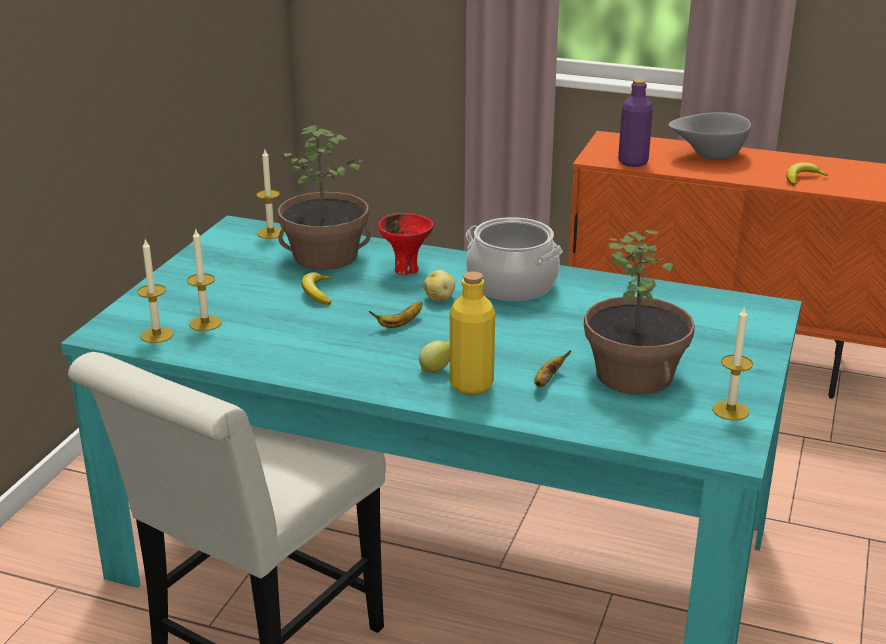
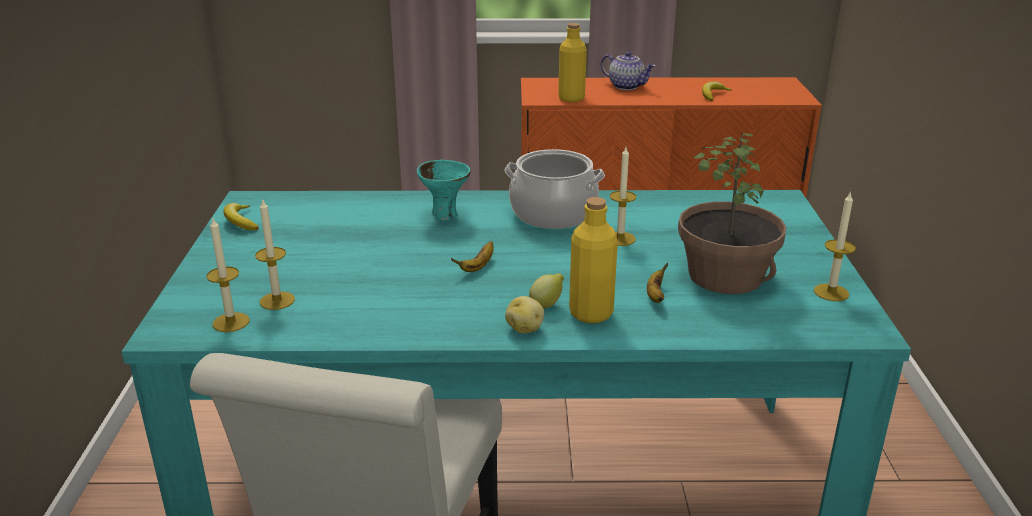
camera: 20 degrees left, 0 degrees up
(270, 233) = (287, 201): candle -> candle (620, 239)
(317, 293) = (374, 251): banana -> banana (241, 221)
(325, 256) = (357, 215): potted plant -> none
(406, 269) = (444, 215): red bowl -> turquoise bowl
(440, 298) = (497, 236): potato -> potato (525, 328)
(633, 162) = (571, 98): purple bottle -> yellow bottle
(708, 155) = (627, 86): grey bowl -> teapot

